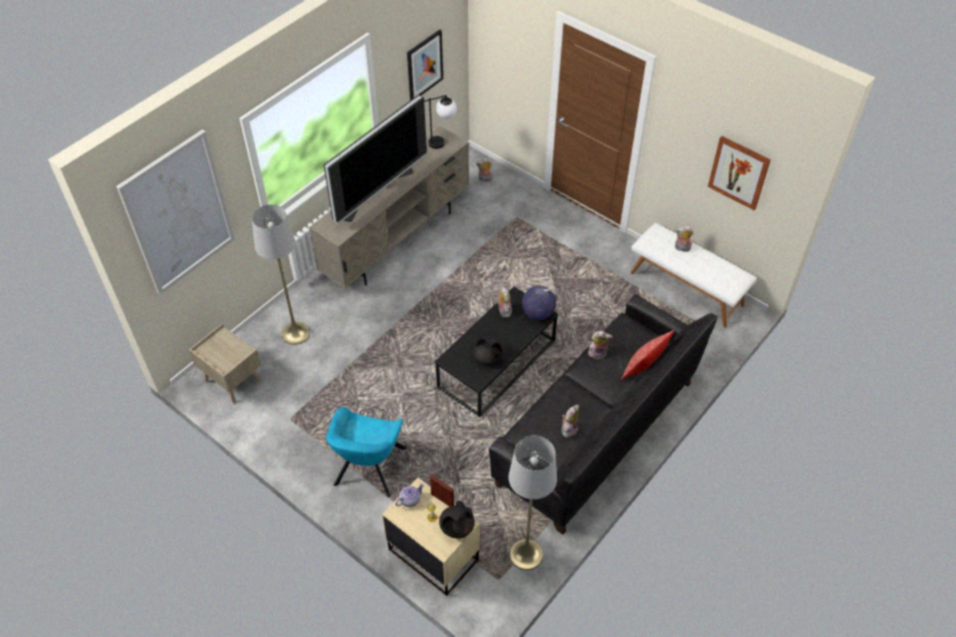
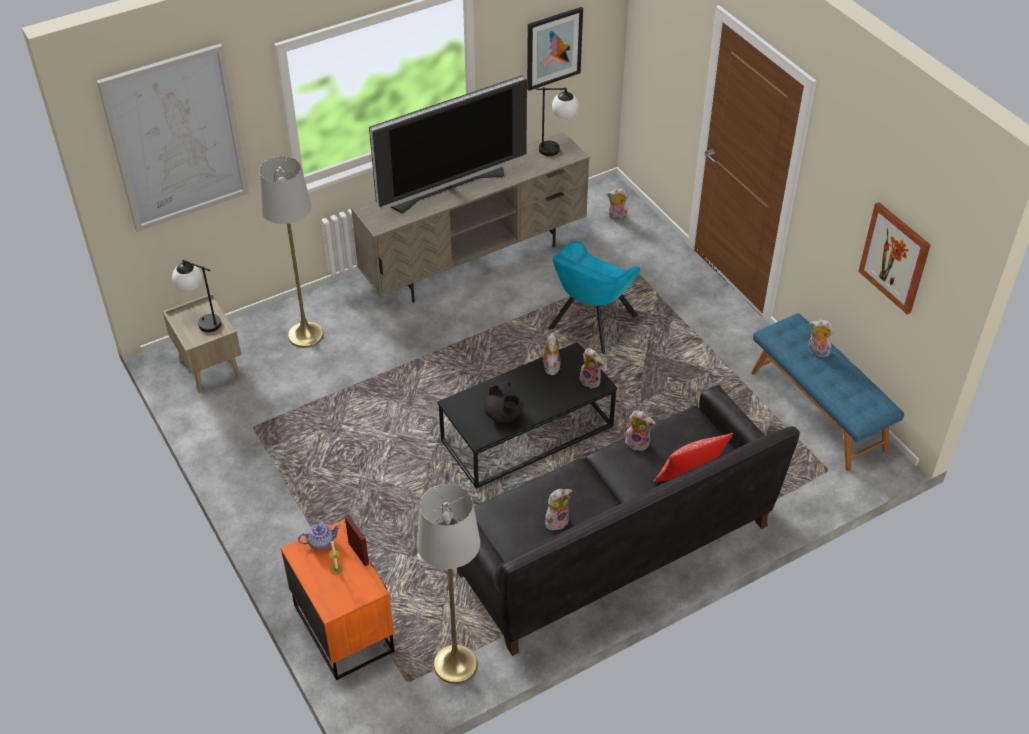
camera: 20 degrees right, 5 degrees down
(224, 349) = (202, 321): none -> table lamp
(369, 469) = (315, 510): turquoise armchair -> turquoise armchair (590, 325)
(433, 554) = (344, 628): beige nightstand -> orange nightstand
(456, 527) = (359, 590): black teapot -> none
(538, 313) = (591, 381): globe -> plush toy
(687, 288) = (818, 410): white bench -> blue bench

